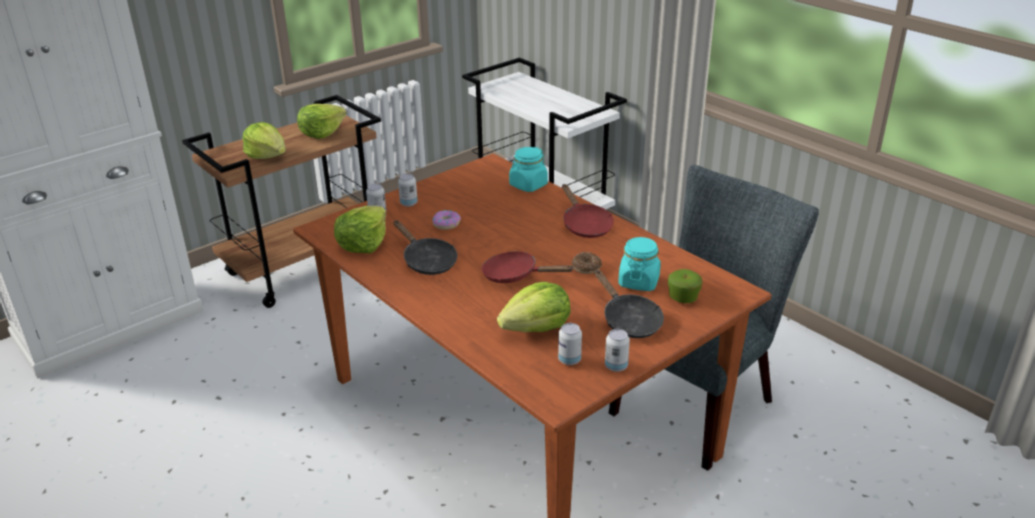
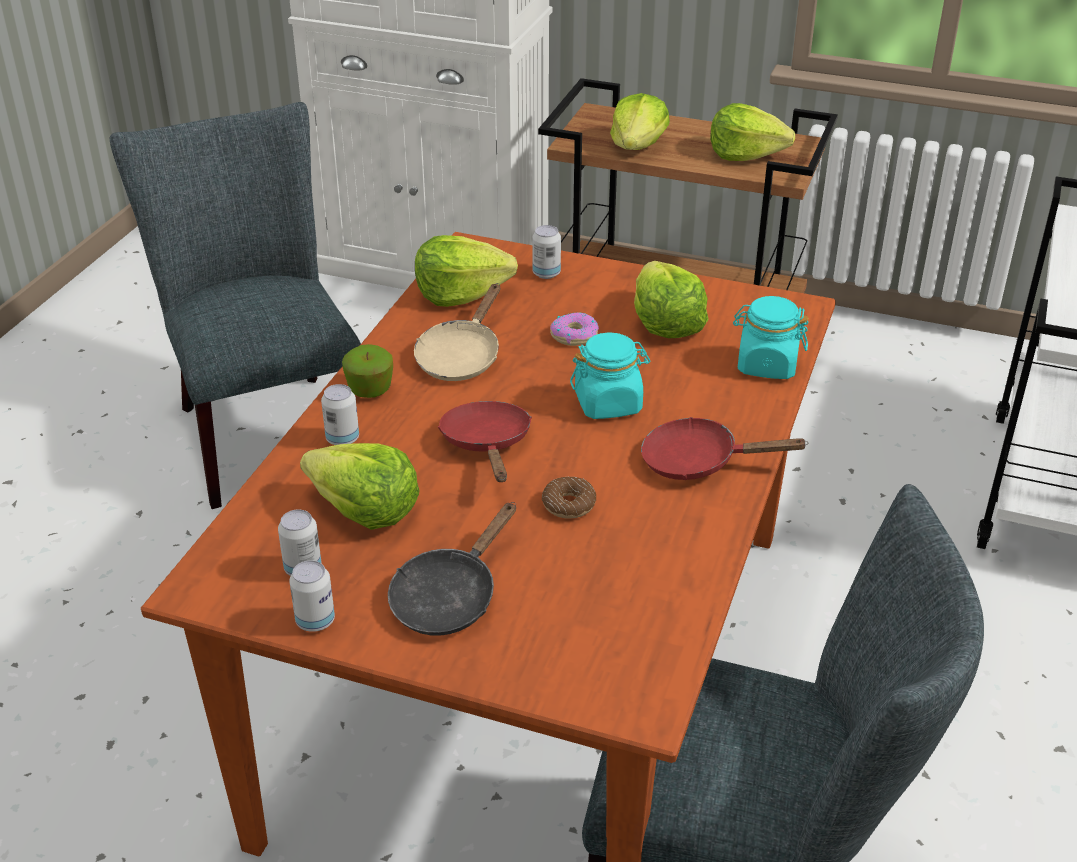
camera: 60 degrees right, 5 degrees up
(187, 457) = (266, 429): none -> grey chair
(408, 203) = (599, 286): can -> can (342, 439)
(427, 261) = (461, 356): black frying pan -> beige frying pan
(465, 197) = (665, 323): none -> lettuce
(585, 225) = (699, 462): red frying pan -> red frying pan turned 60 degrees clockwise
(638, 281) = (573, 574): turquoise jar -> turquoise jar (608, 403)
(683, 298) = (562, 640): apple -> apple (370, 390)

